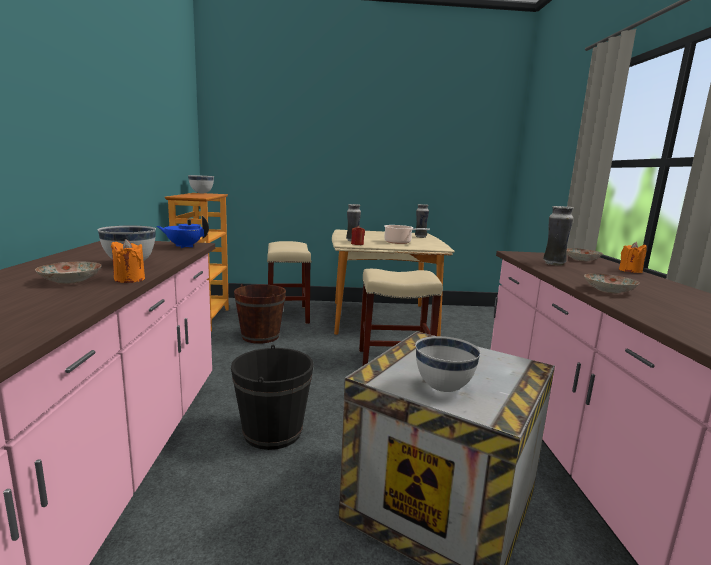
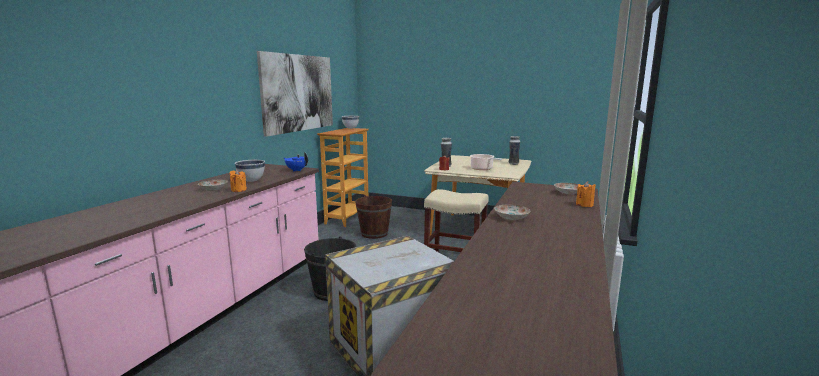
camera: 25 degrees right, 0 degrees up
(141, 130) = (298, 93): none -> picture
(287, 314) = (406, 220): beige stool -> none
(443, 388) = (368, 267): white bowl -> none
(553, 264) = (529, 195): vase -> none

